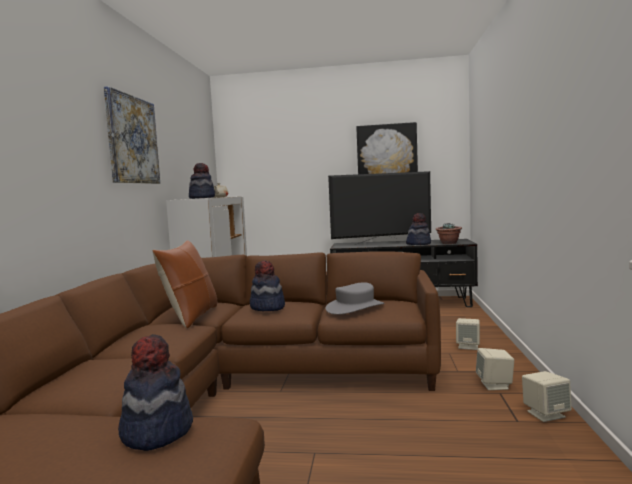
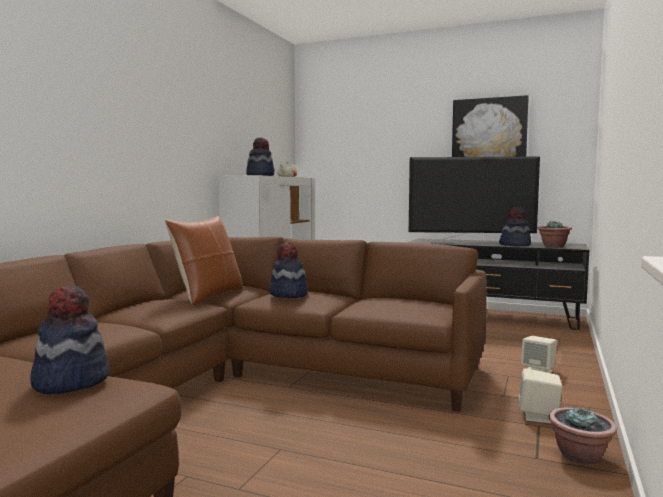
camera: 15 degrees right, 0 degrees up
(132, 140) = (181, 109): picture -> none
(355, 307) = (381, 304): grey hat -> none
(545, 414) = (580, 457): beige speaker -> potted plant

